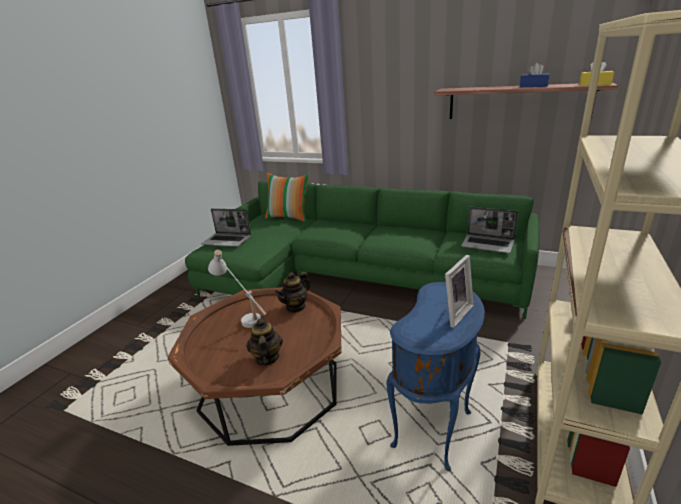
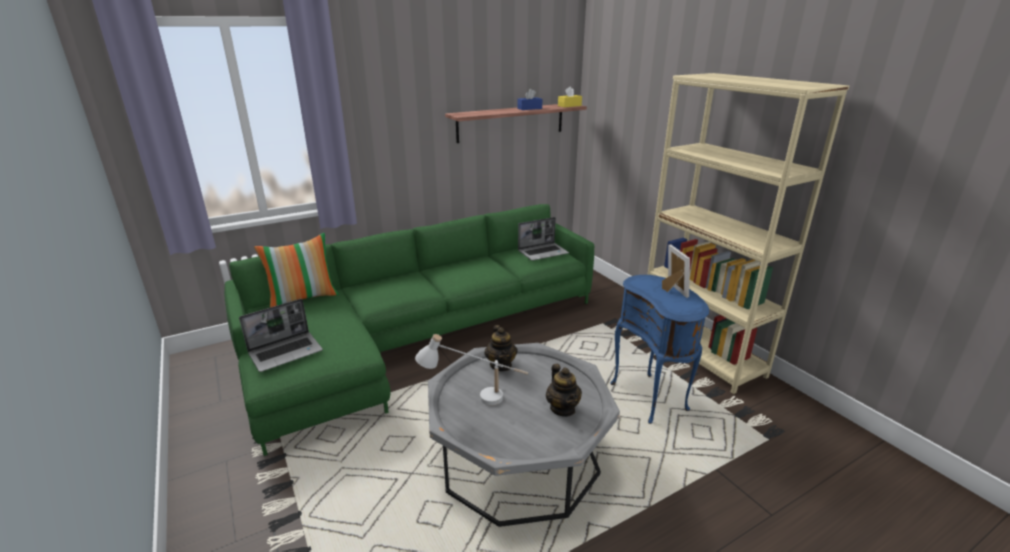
camera: 55 degrees left, 0 degrees up
(267, 358) = (563, 408): teapot -> teapot turned 135 degrees counterclockwise
(270, 387) = (519, 459): brown coffee table -> grey coffee table

